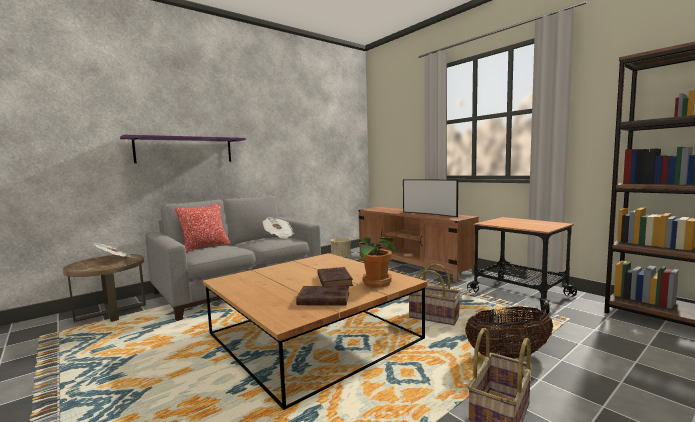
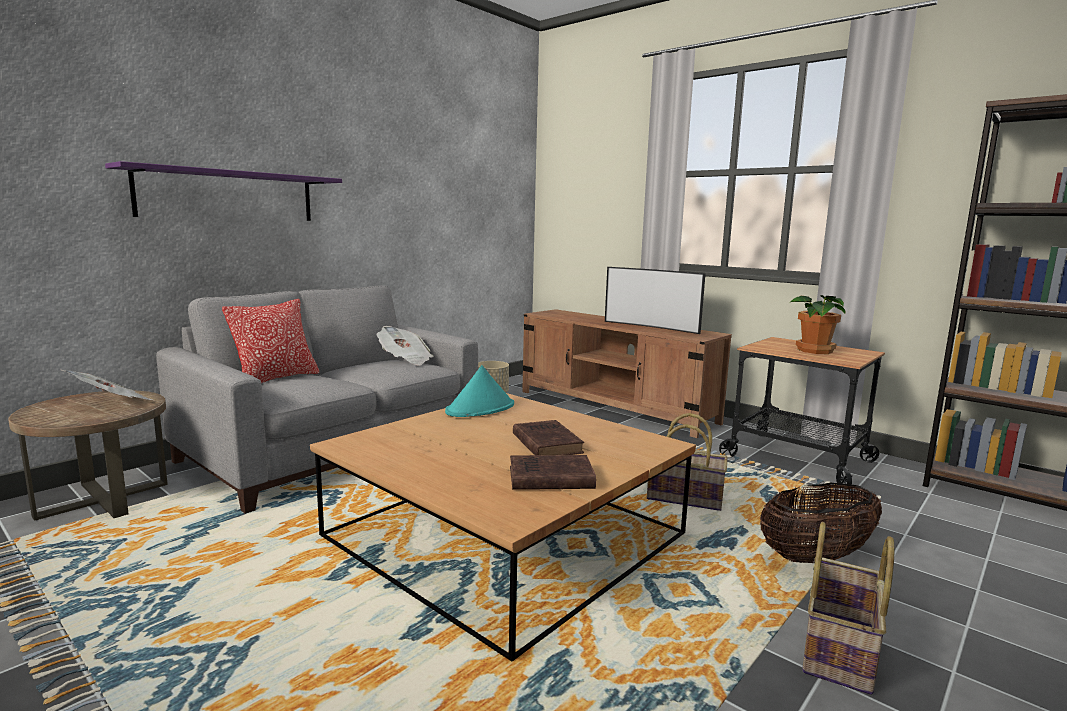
camera: 10 degrees left, 5 degrees up
(309, 262) = (480, 409): none -> turquoise hat
(376, 283) = (618, 449): potted plant -> potted plant (814, 351)

